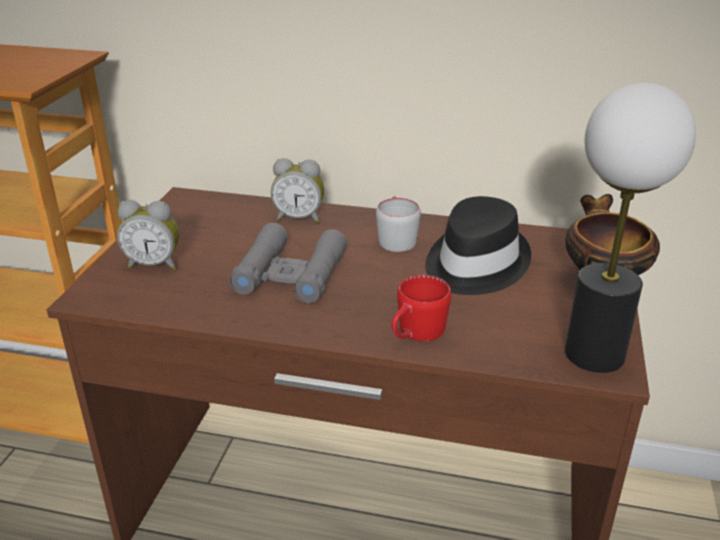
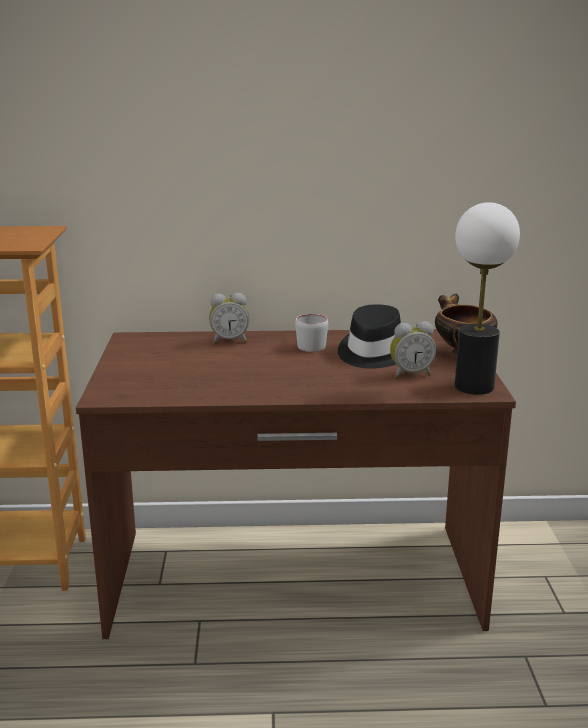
camera: 15 degrees left, 10 degrees down
(154, 264) = (138, 375): alarm clock -> alarm clock (410, 374)
(290, 274) = (246, 370): grey binoculars -> none
(415, 334) = (354, 390): red mug -> none

